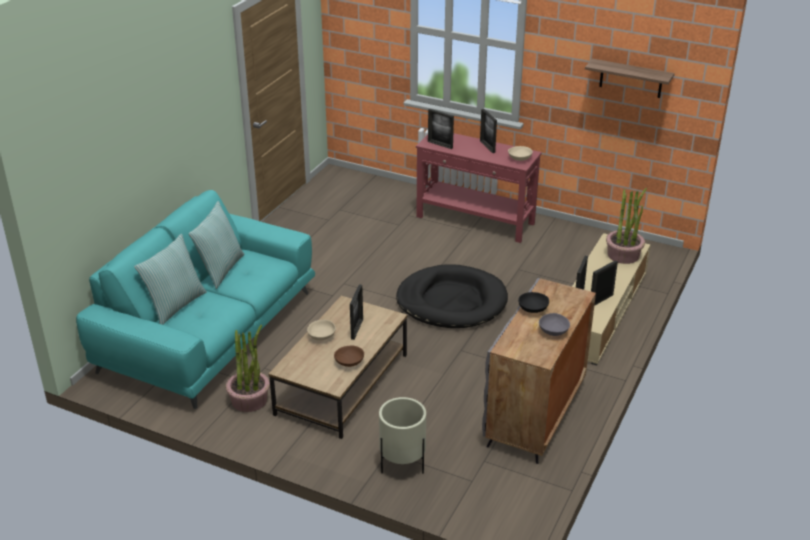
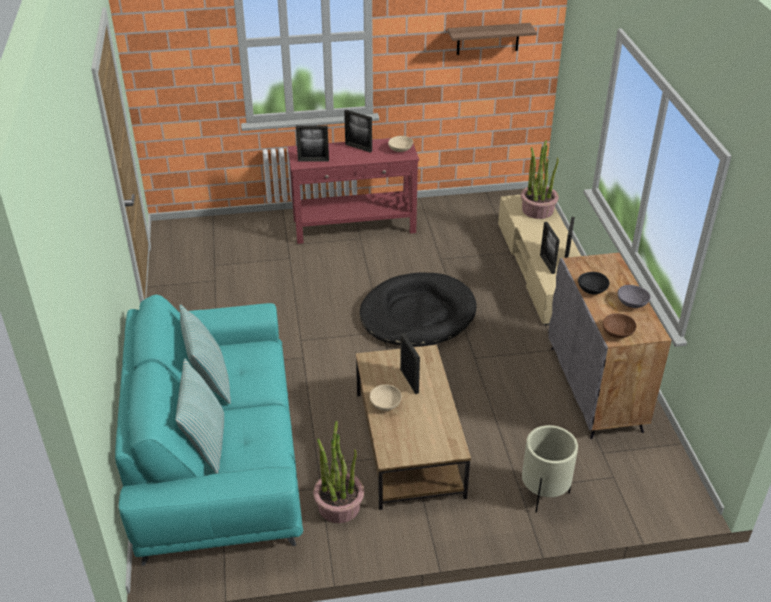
camera: 35 degrees left, 5 degrees up
(349, 363) = (441, 418): brown bowl -> brown bowl (618, 333)

